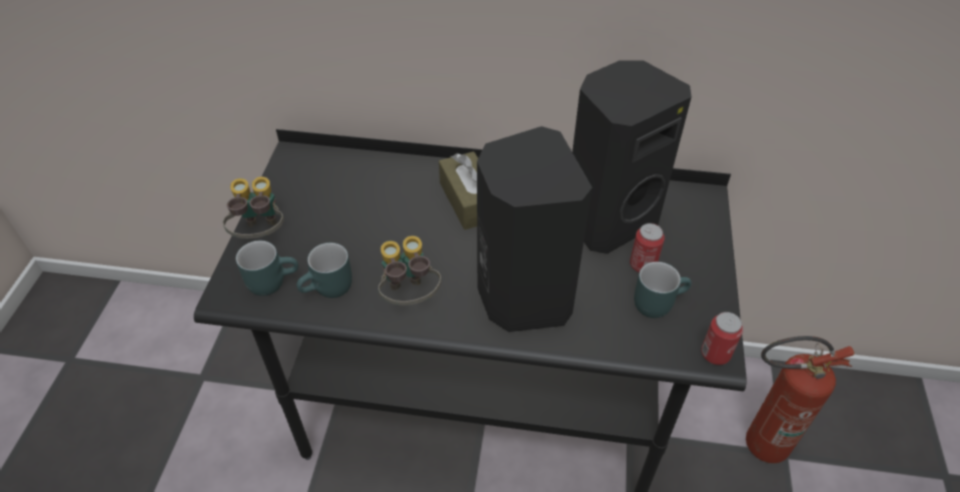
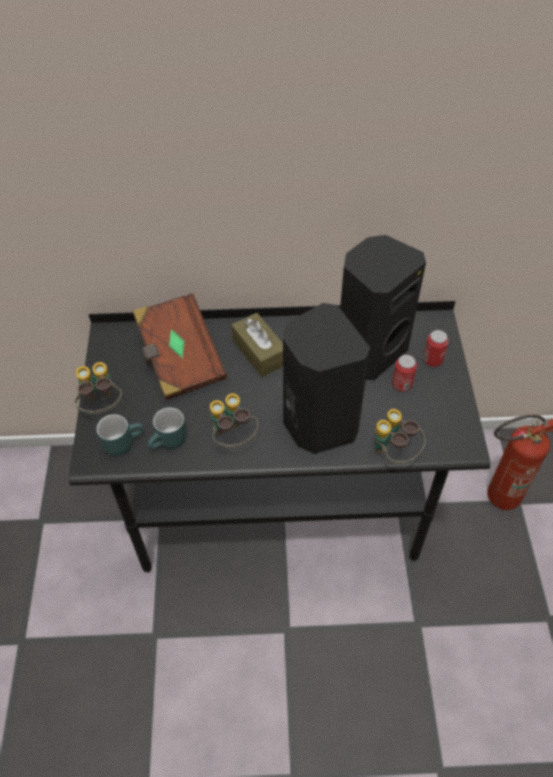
camera: 10 degrees left, 5 degrees up
(369, 195) = (179, 359): none -> brown book
(615, 349) = (394, 453): none -> binoculars
(657, 301) = (417, 411): turquoise mug -> none
(715, 354) = (465, 445): can -> can (432, 360)

